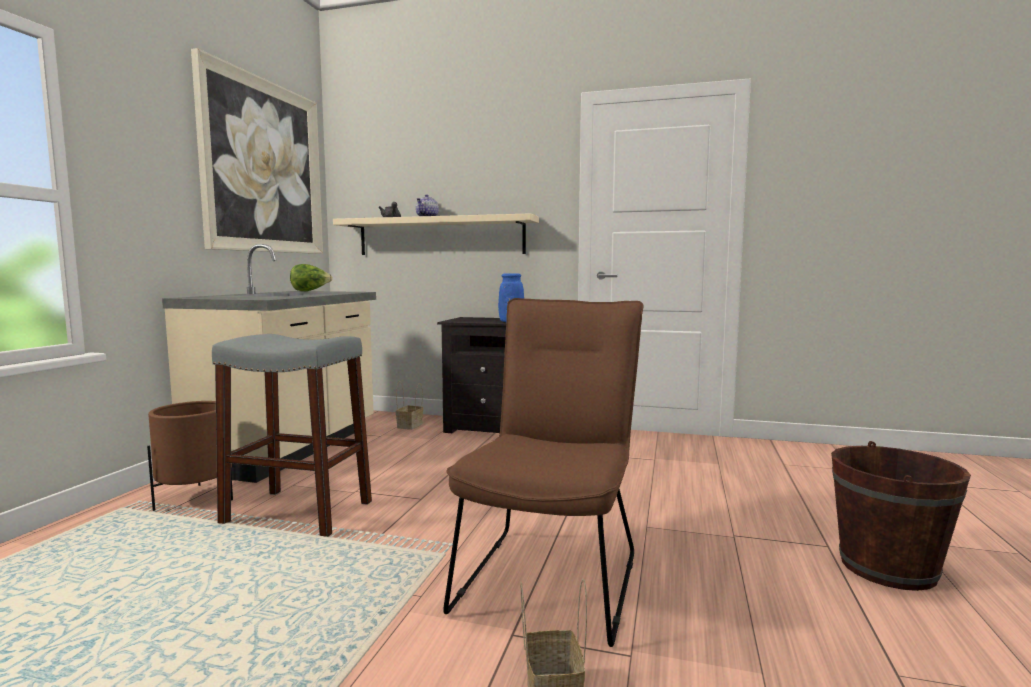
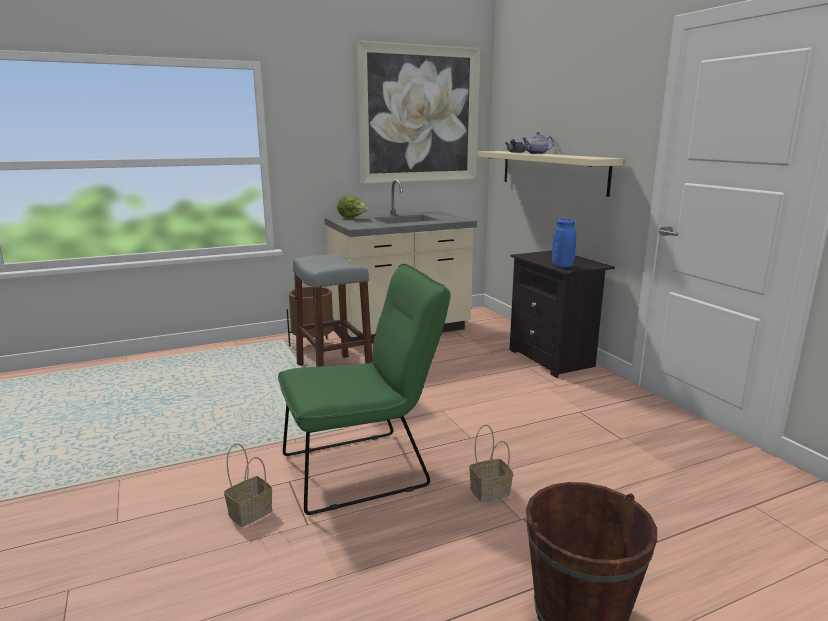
camera: 50 degrees right, 10 degrees up
(310, 291) = (442, 213): lettuce -> lettuce (352, 218)
(410, 426) = (498, 336): basket -> basket (489, 492)
(553, 574) = (365, 468): brown chair -> green chair

